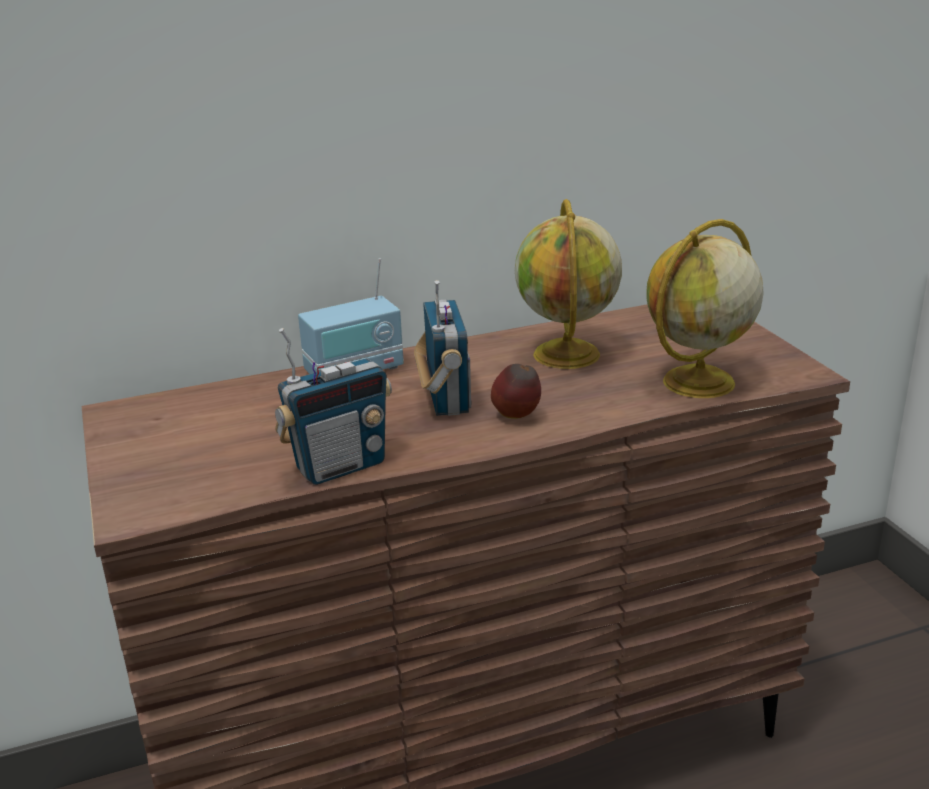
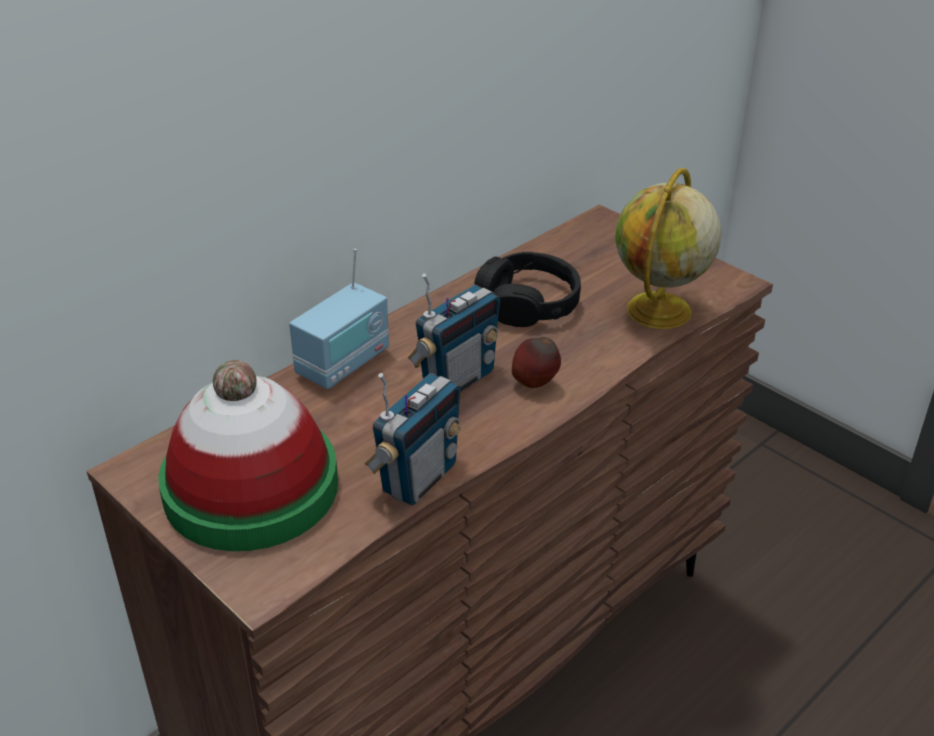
camera: 25 degrees left, 10 degrees up
(192, 443) = (251, 488): none -> hat
(446, 400) = (457, 379): radio -> radio turned 75 degrees clockwise
(567, 355) = (528, 303): globe -> black headphones

